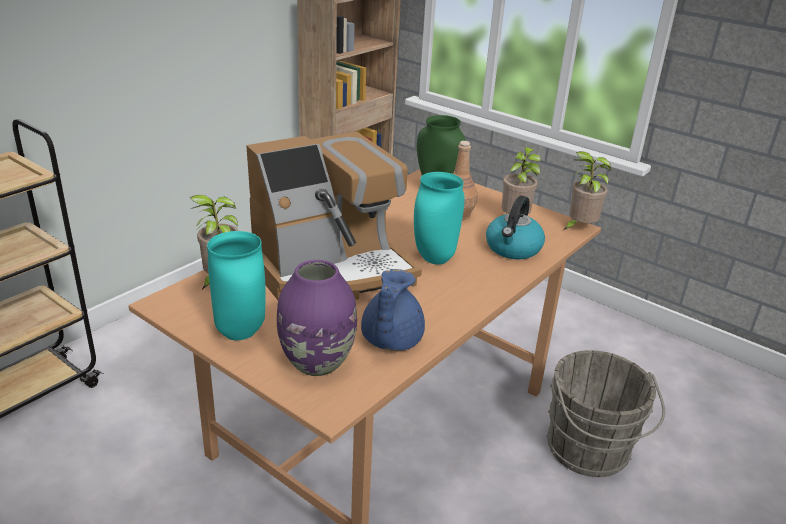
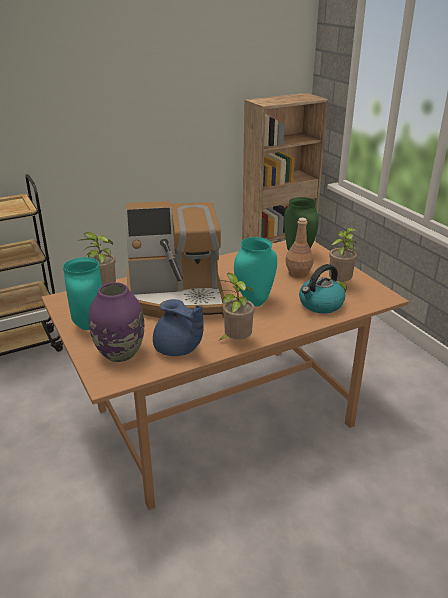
camera: 25 degrees right, 0 degrees up
(390, 340) = (177, 349): blue teapot -> blue teapot turned 90 degrees counterclockwise
(579, 228) = (389, 298): potted plant -> potted plant (235, 341)
(589, 452) = (367, 479): grey bucket -> none

